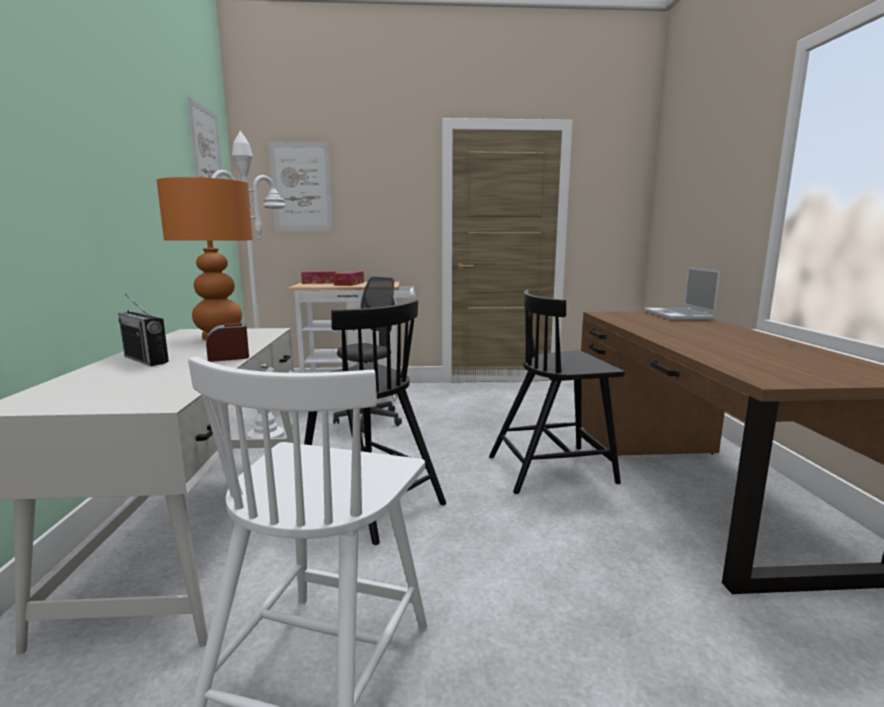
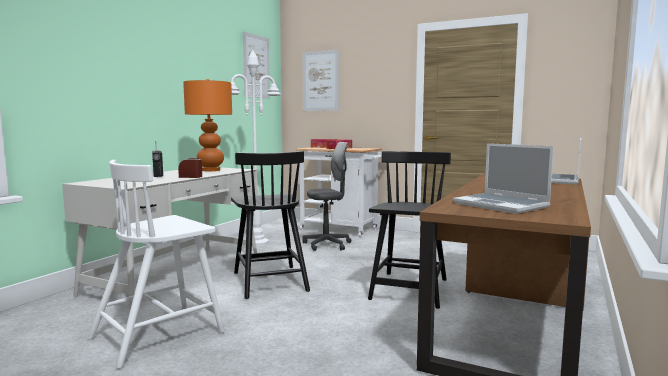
camera: 30 degrees right, 5 degrees down
(553, 469) = (409, 290): black chair -> black chair turned 90 degrees clockwise
(783, 362) = (501, 205): none -> laptop

